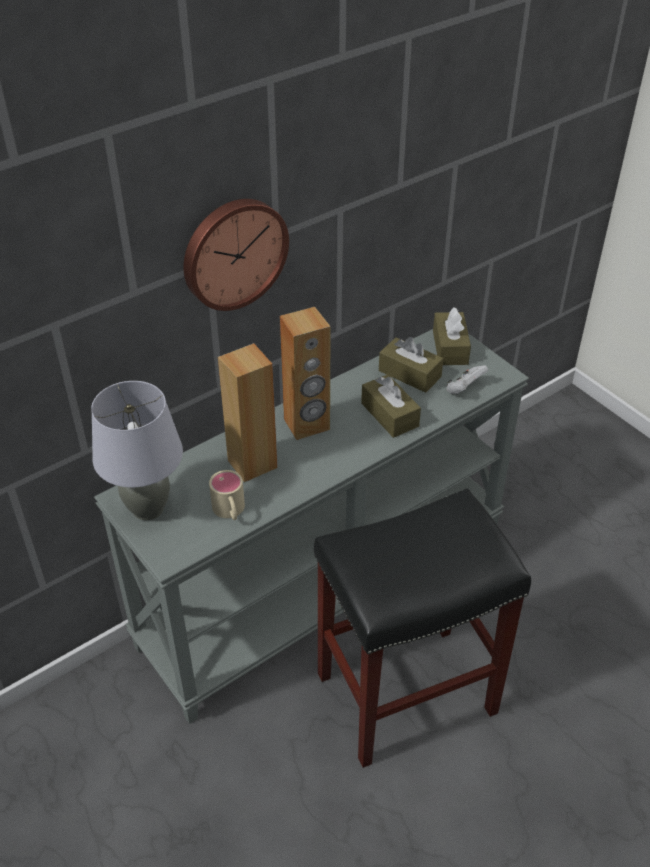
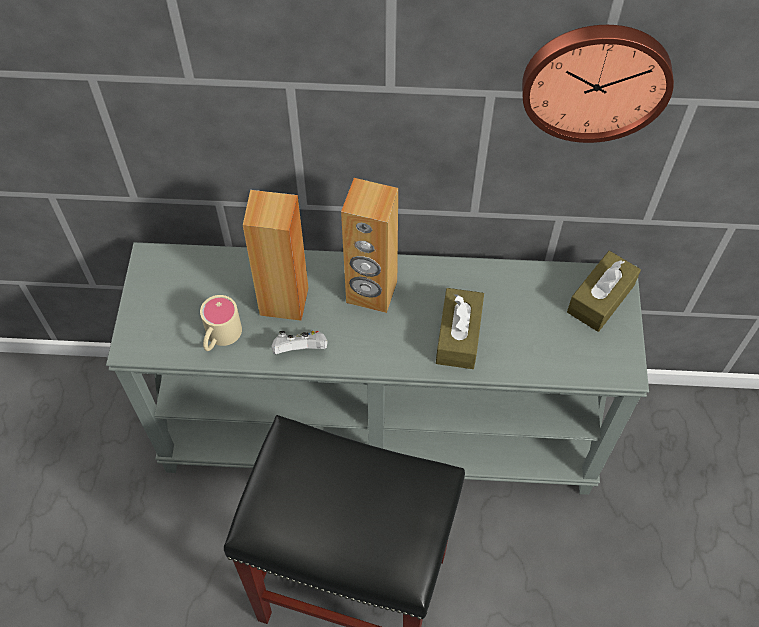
camera: 40 degrees right, 15 degrees up
(148, 509) = (160, 285): grey table lamp -> none
(233, 252) = (320, 87): wall clock -> wall clock (596, 80)
(409, 374) = (526, 302): brown tissue box -> none
(464, 389) = (563, 358): white game controller -> white game controller (300, 349)

